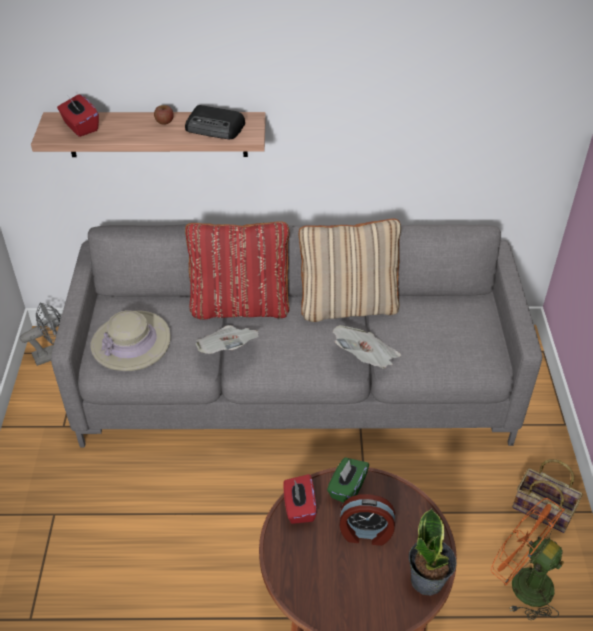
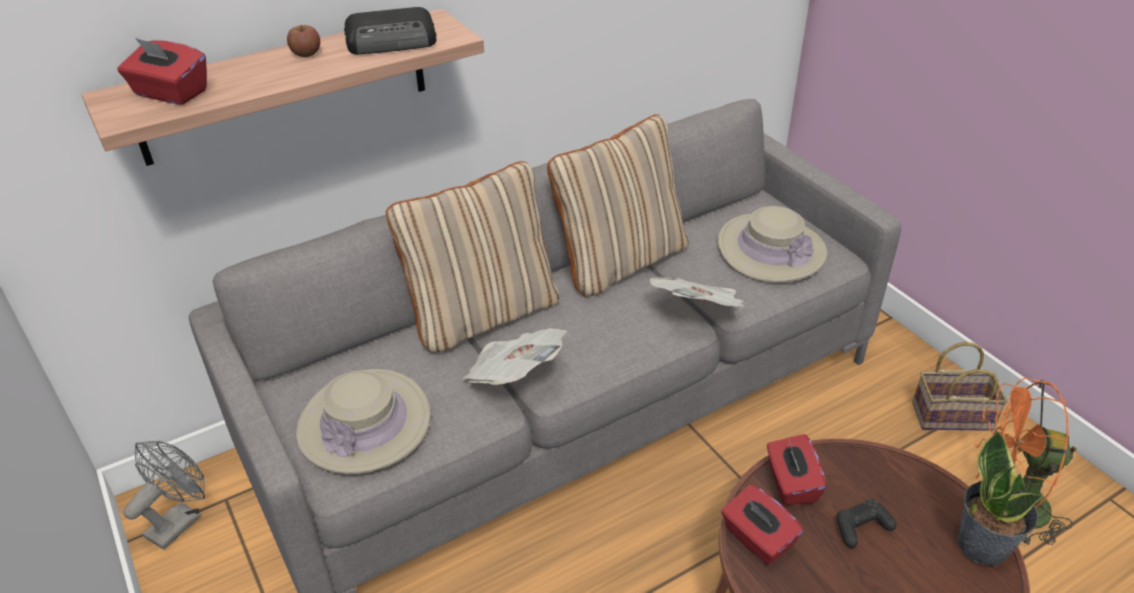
camera: 30 degrees left, 5 degrees down
(240, 306) = (482, 314): red pillow -> beige pillow
(347, 488) = (791, 483): green tissue box -> red tissue box
(365, 533) = (861, 527): alarm clock -> black game controller
(450, 338) = (771, 249): none -> beige hat

